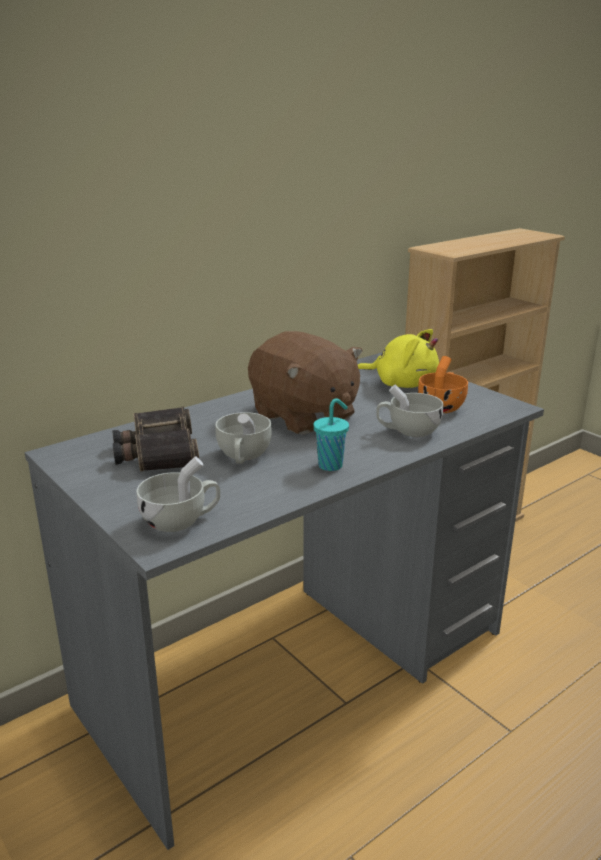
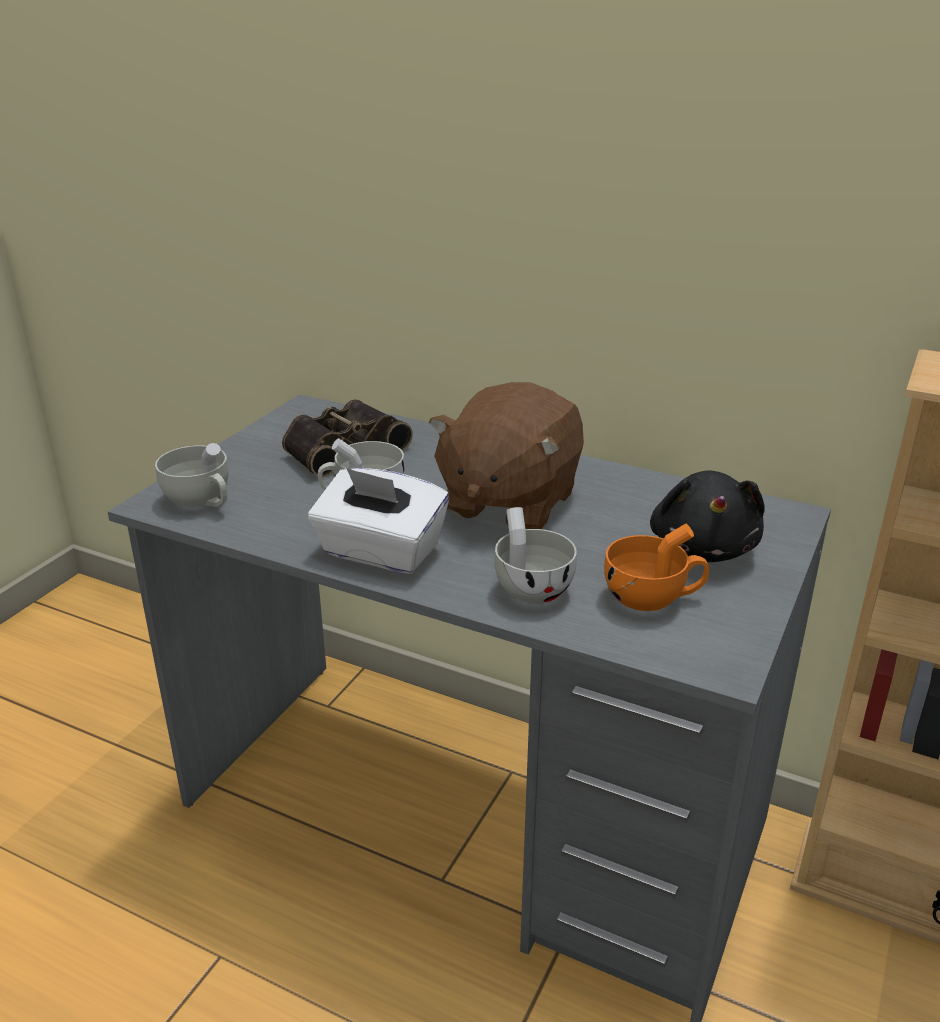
camera: 65 degrees right, 5 degrees up
(331, 465) = (380, 552): turquoise cup -> white tissue box
(402, 384) = (703, 548): yellow plush toy -> black plush toy

